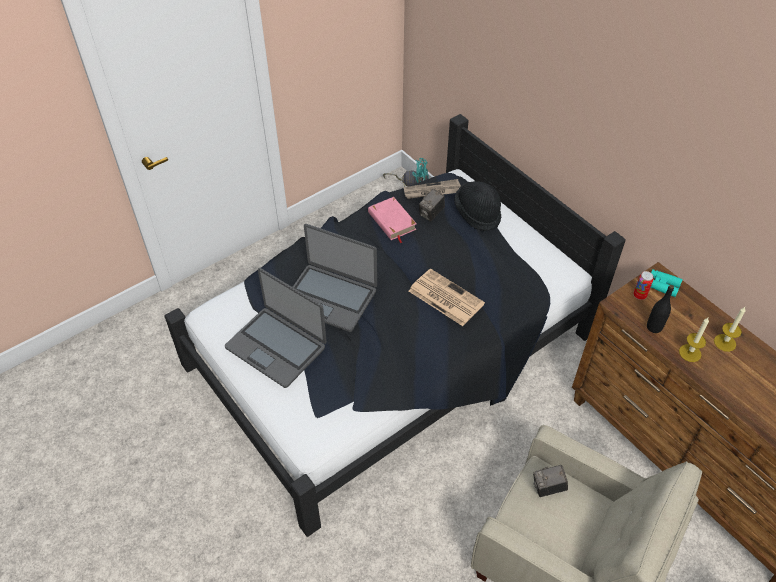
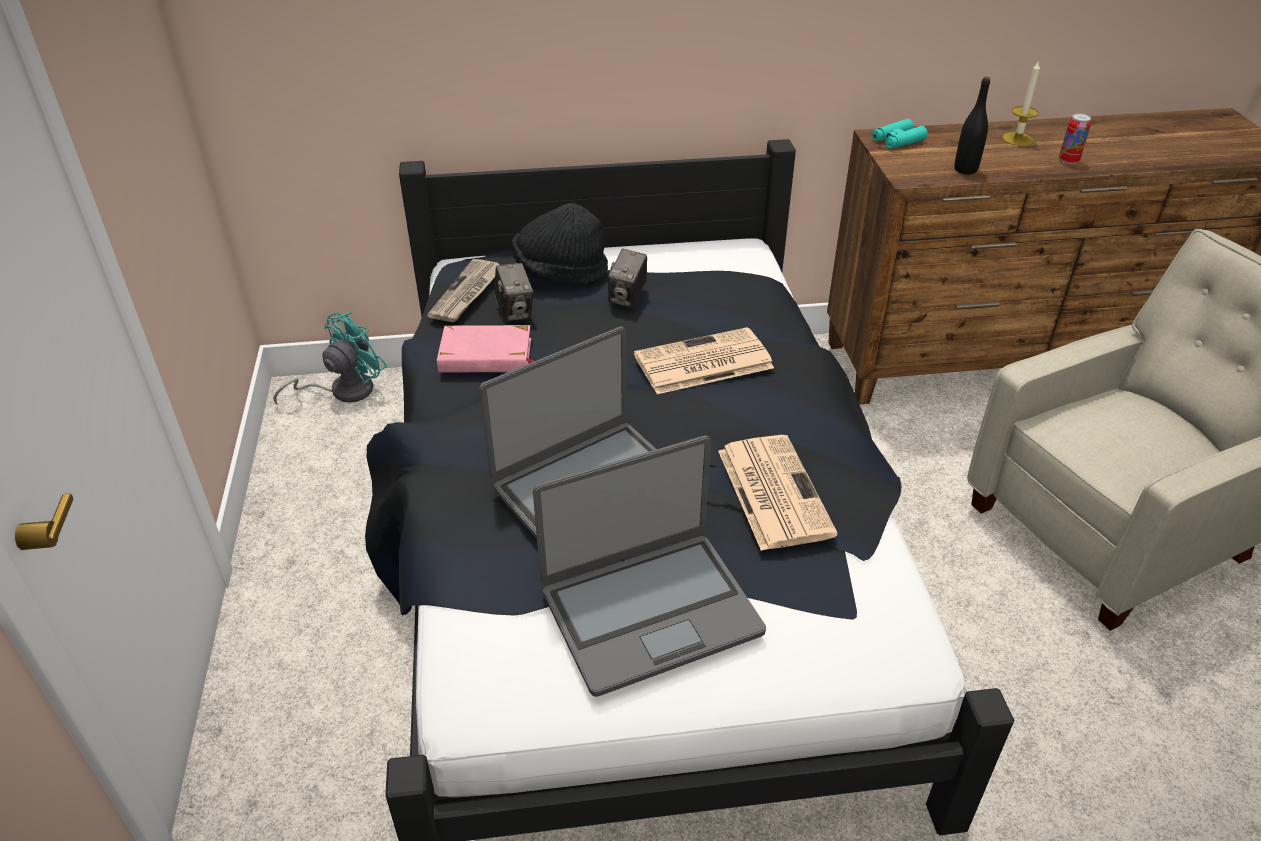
camera: 60 degrees left, 10 degrees down
(371, 359) = (772, 491): none -> newspaper
(548, 488) = (1090, 424): camera -> camera (627, 297)
(639, 295) = (904, 159): can -> can (1068, 161)
(690, 353) = (1022, 164): candle -> none

